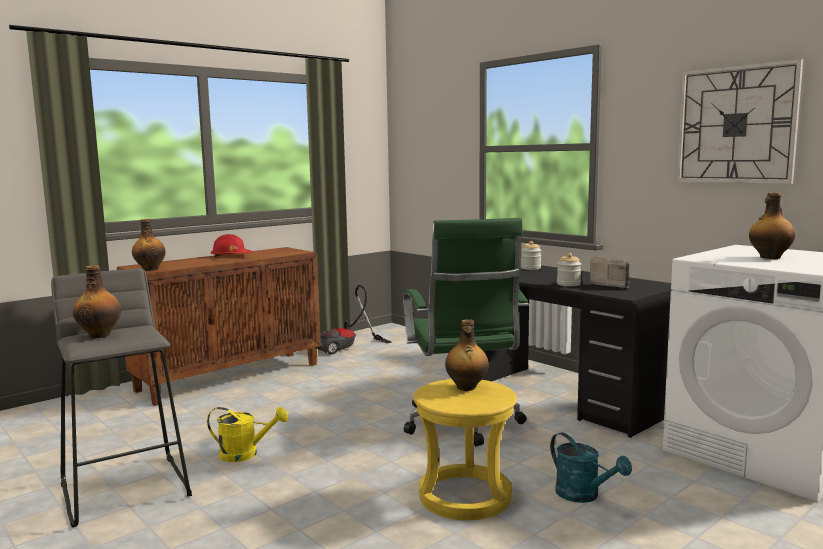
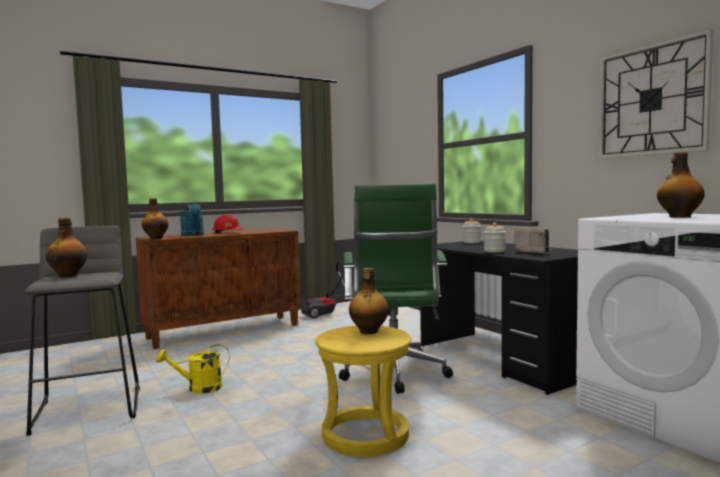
camera: 10 degrees right, 5 degrees down
(245, 454) = (198, 388): yellow watering can -> yellow watering can turned 150 degrees clockwise
(584, 495) = (480, 443): turquoise watering can -> turquoise watering can (193, 235)

